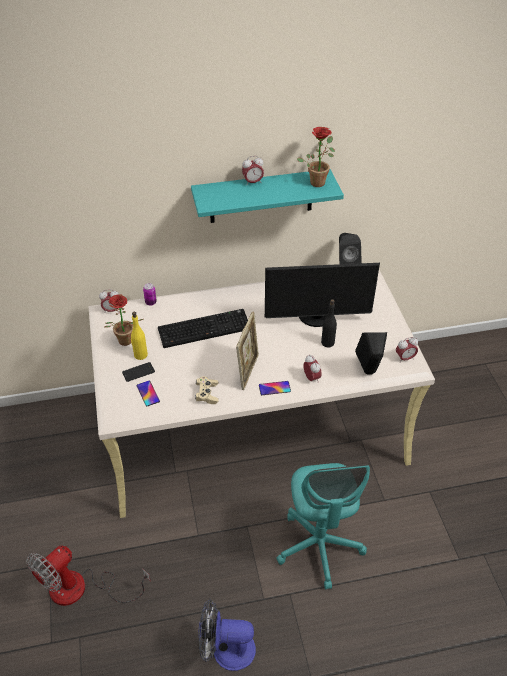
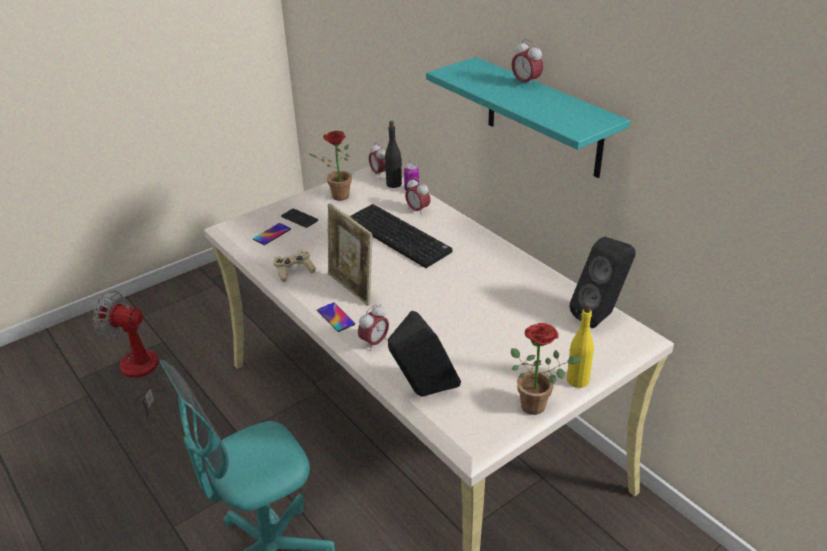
camera: 65 degrees right, 10 degrees down
(140, 355) = (326, 211): yellow bottle -> yellow bottle (577, 380)
(226, 649) = (97, 515): fan -> none
(248, 371) = (351, 288): picture frame -> picture frame turned 60 degrees clockwise
(317, 317) = (495, 313): monitor -> none
(318, 181) = (585, 118): potted plant -> potted plant (538, 404)
(327, 342) = (453, 337): black bottle -> black bottle (394, 184)
(405, 358) = (482, 424): alarm clock -> alarm clock (417, 210)

